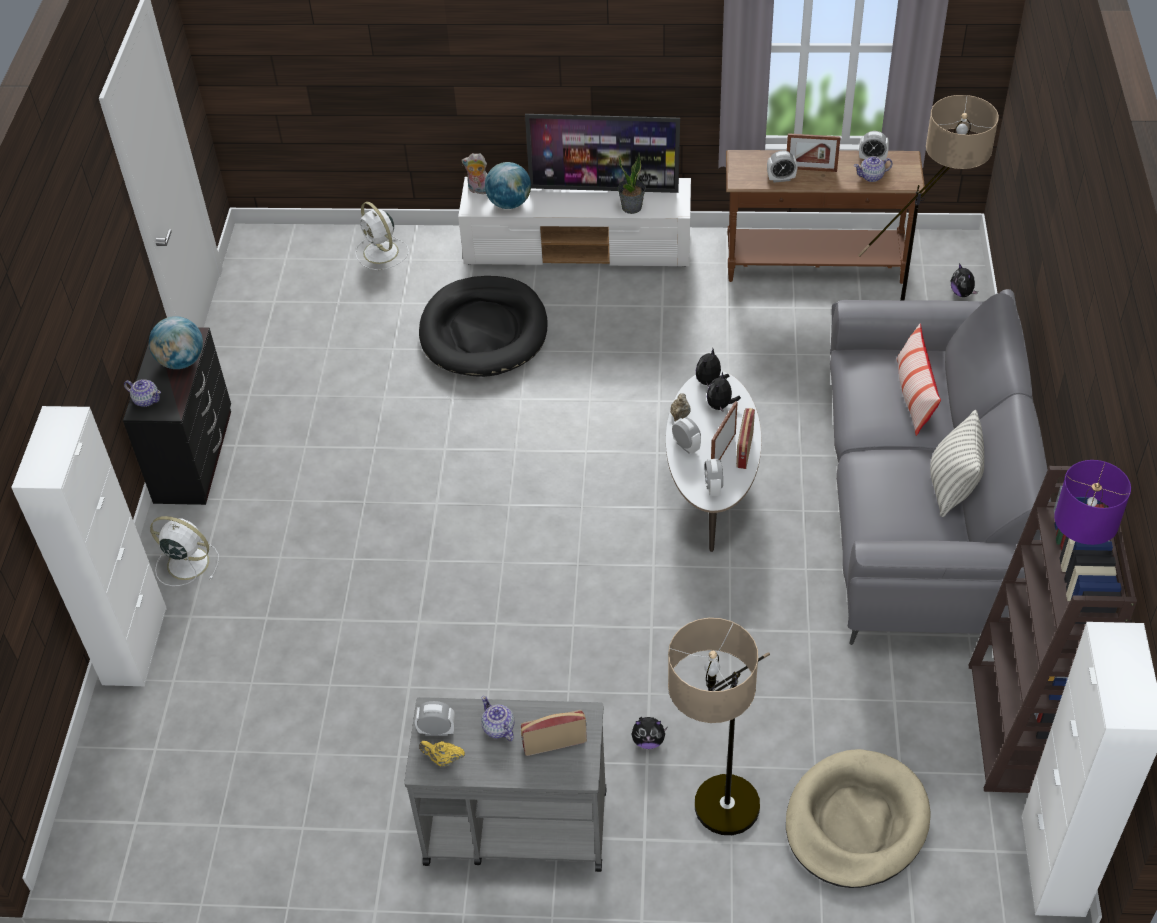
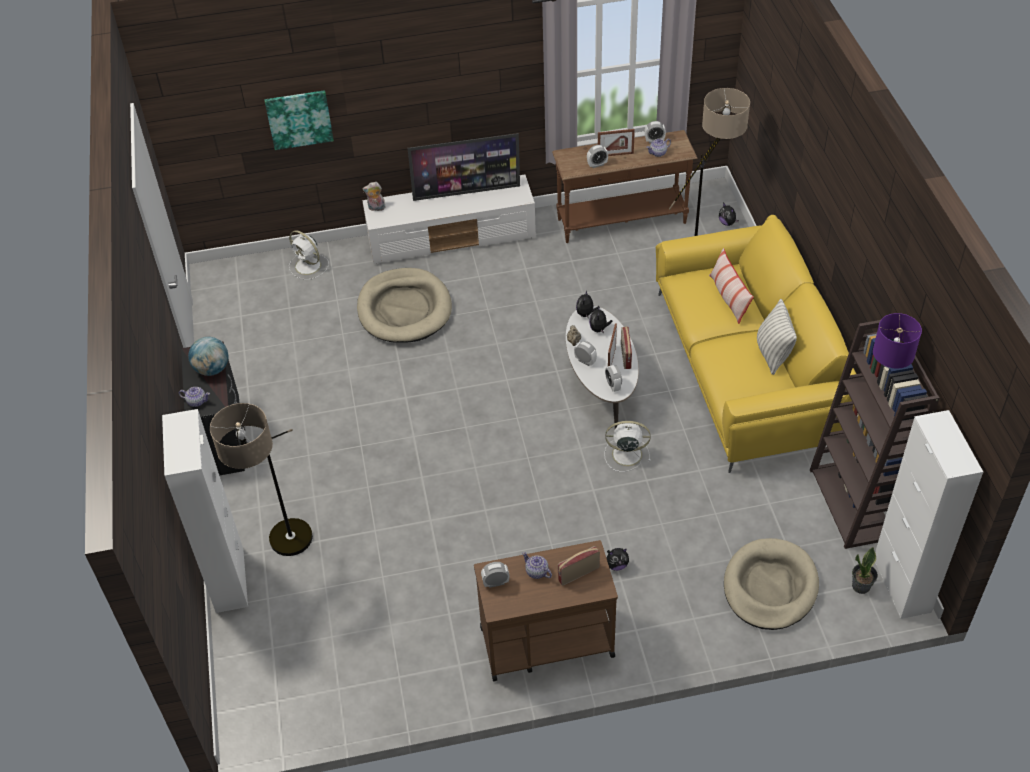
camera: 15 degrees left, 0 degrees up
(186, 563) = (246, 514): white fan -> white fan (625, 454)
(384, 51) = (299, 119): none -> picture
(443, 760) = (507, 600): yellow teapot -> none
(484, 331) = (404, 309): black dog bed -> beige dog bed
(509, 203) = (402, 214): globe -> none
(514, 826) = (545, 641): grey cart -> brown cart
(632, 207) = (491, 202): potted plant -> potted plant (861, 586)
(714, 827) = (679, 611): floor lamp -> floor lamp (284, 552)
(923, 502) = (746, 369): grey sofa -> yellow sofa

